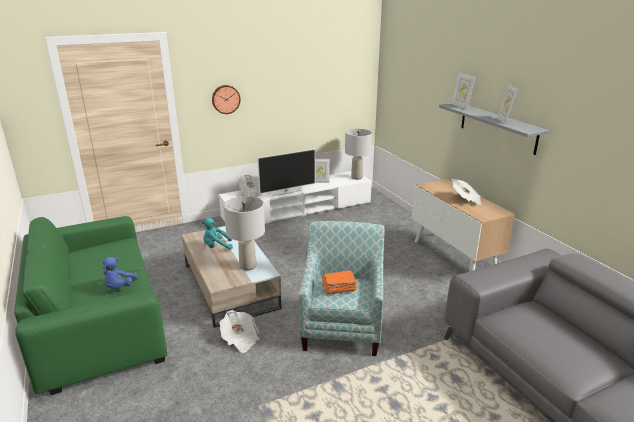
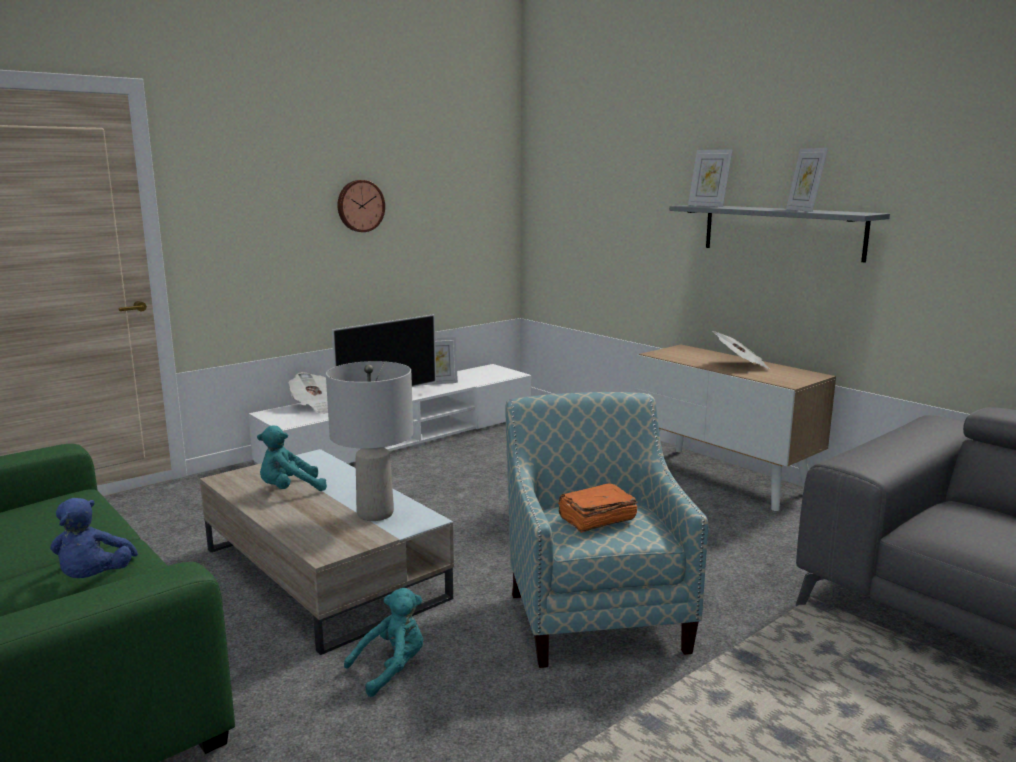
camera: 15 degrees left, 10 degrees down
(225, 99) = (260, 221): wall clock -> wall clock (360, 206)
(240, 339) = (391, 669): newspaper -> turquoise plush toy
(356, 177) = (502, 372): grey table lamp -> none

